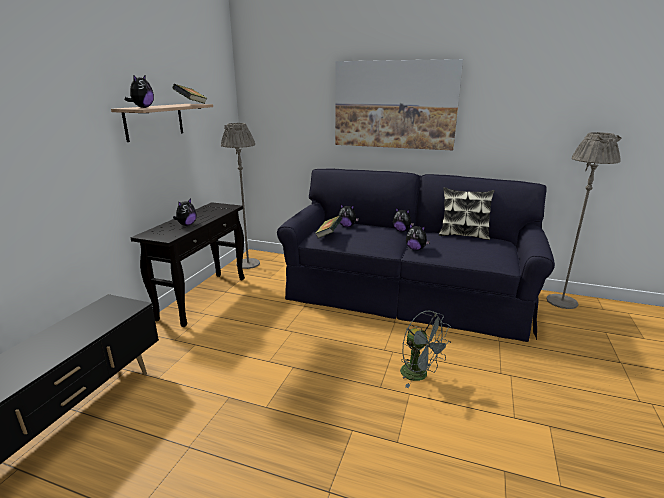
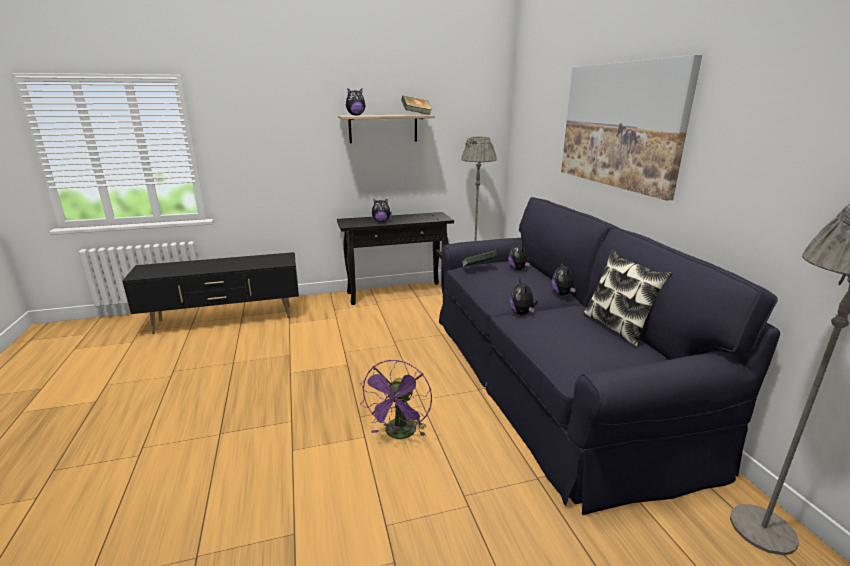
camera: 55 degrees right, 0 degrees up
(419, 375) = (399, 434): grey fan -> purple fan

